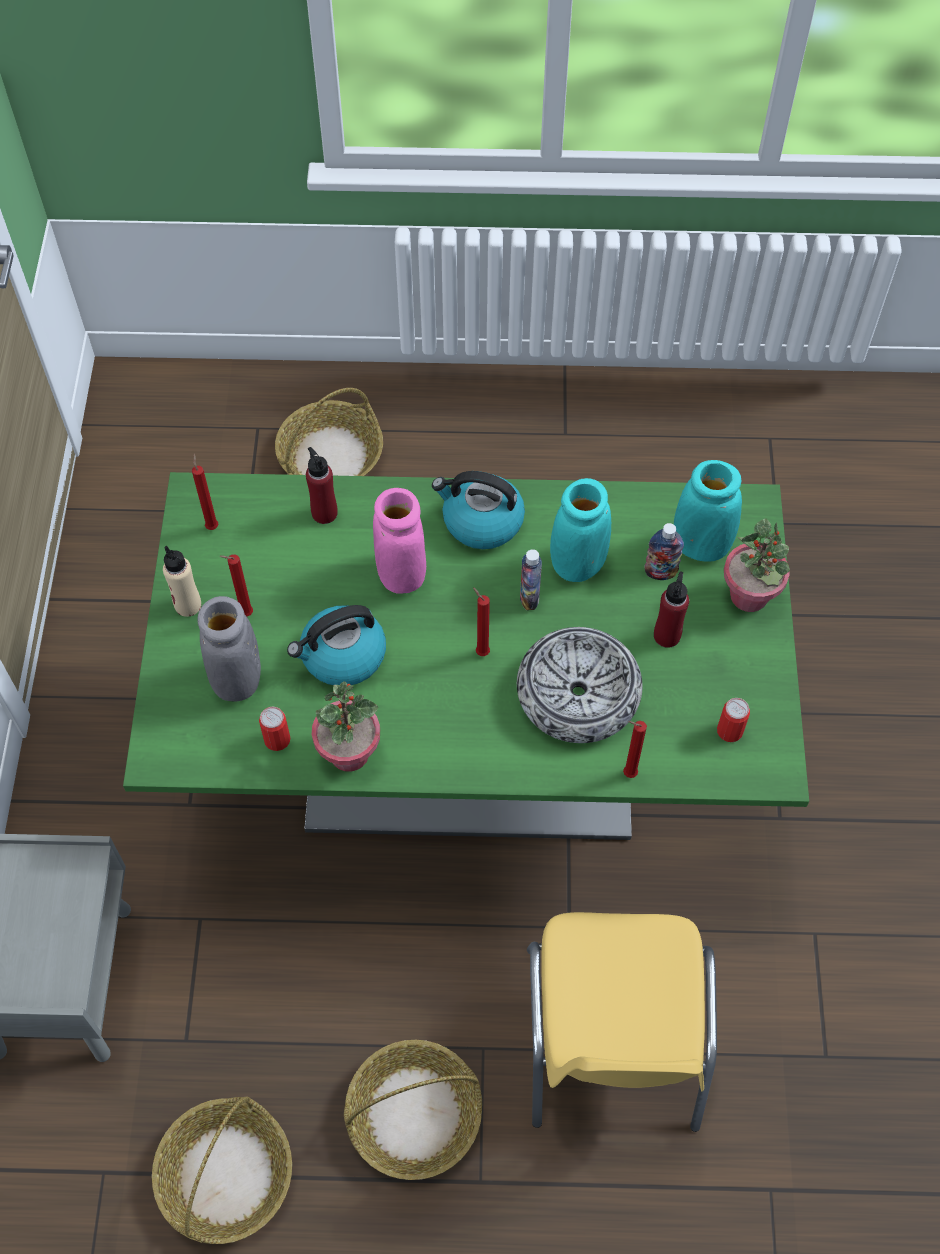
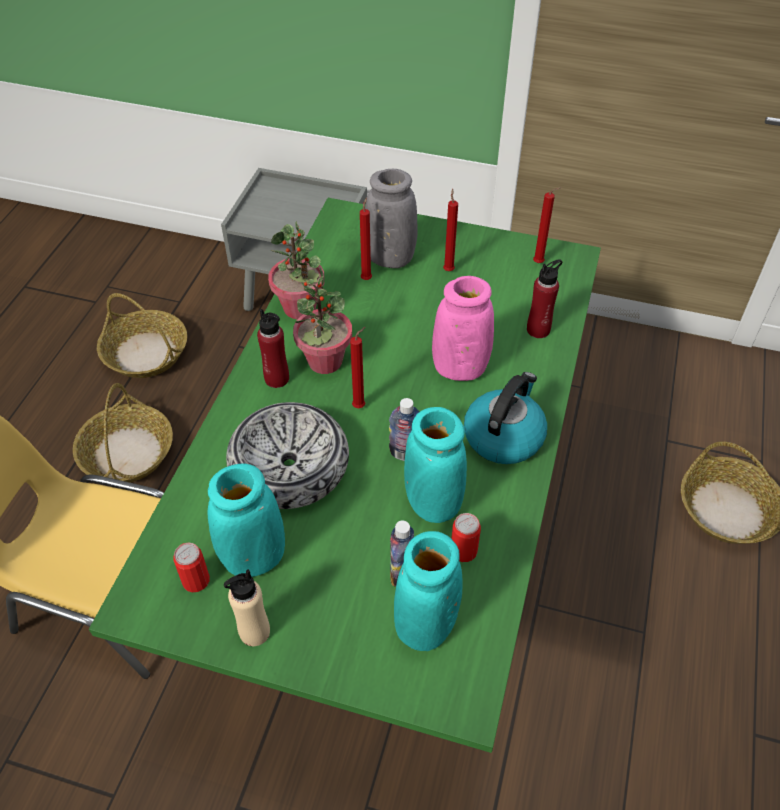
camera: 105 degrees right, 10 degrees down
(188, 605) = (466, 242): beige bottle -> beige bottle (254, 632)
(277, 739) = (329, 272): can -> can (463, 551)
(342, 656) = (389, 318): kettle -> none
(627, 773) = (193, 482): red candle -> red candle (367, 278)
(667, 635) = (324, 557): red bottle -> red bottle (277, 378)
(689, 691) = (253, 557): none -> turquoise vase
(749, 596) = (344, 654): potted plant -> potted plant (324, 361)

